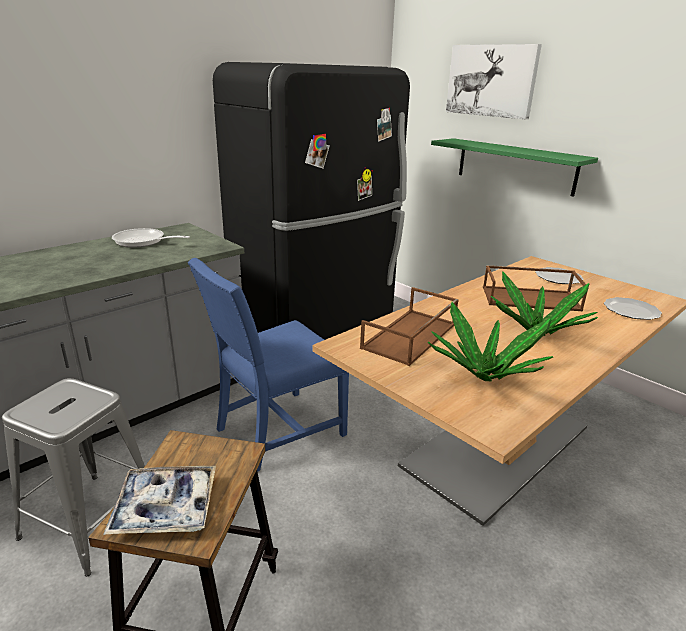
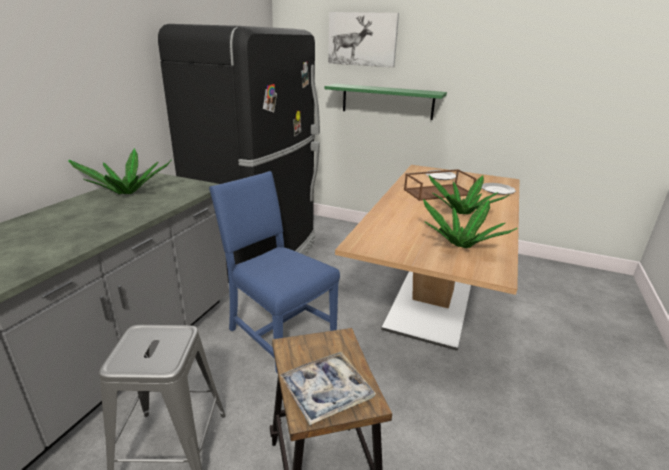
camera: 25 degrees left, 0 degrees up
(143, 242) = (127, 192): frying pan -> potted plant
(276, 431) = (278, 331): blue chair -> blue chair turned 105 degrees clockwise
(410, 336) = (393, 230): brown tray -> none

